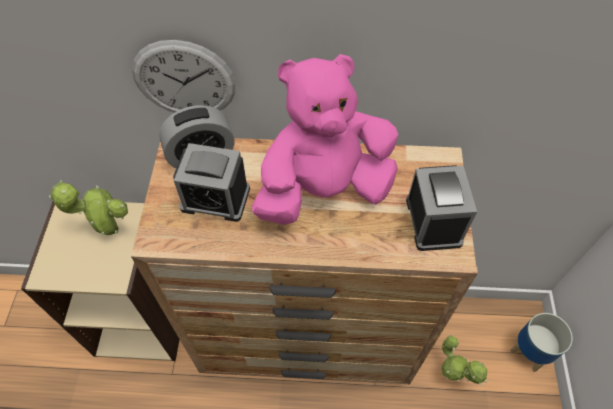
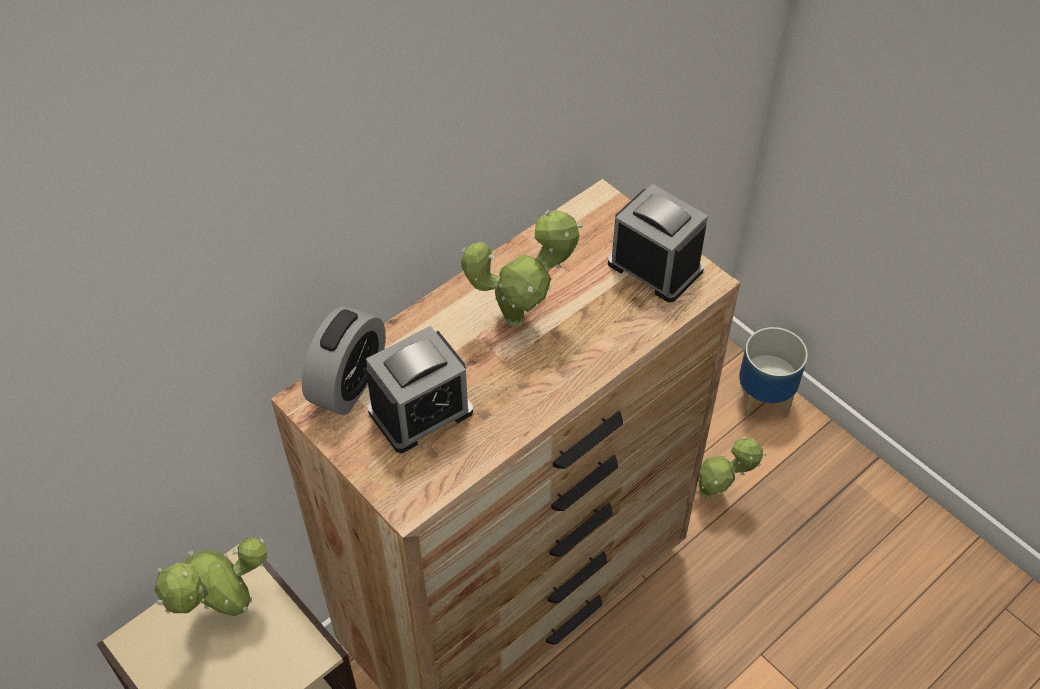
camera: 45 degrees left, 5 degrees down
(184, 80) = (289, 295): wall clock -> none
(324, 190) = (521, 316): pink plush toy -> potted plant

